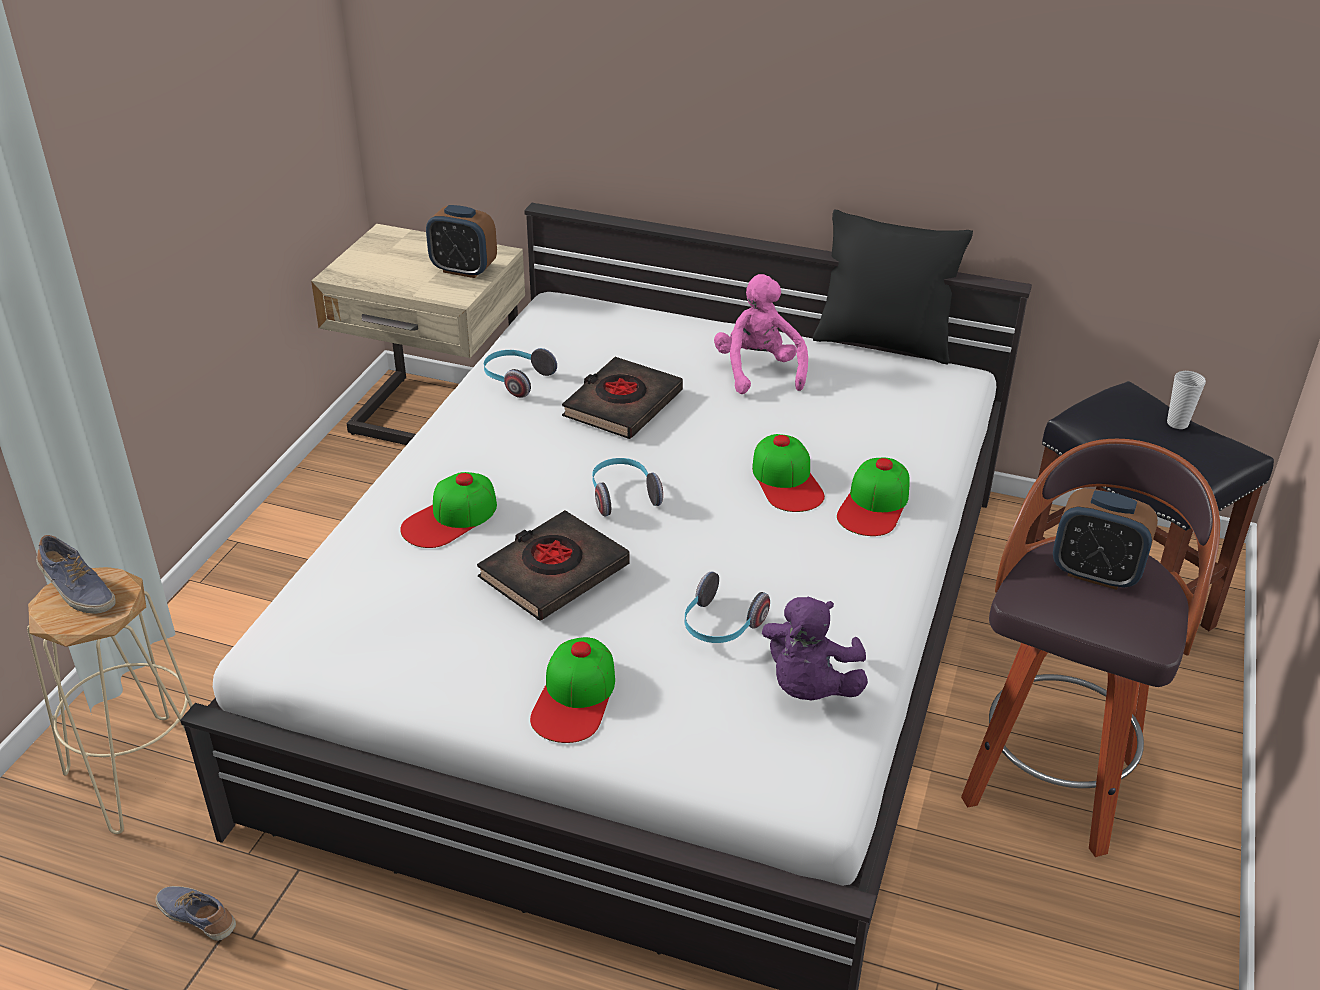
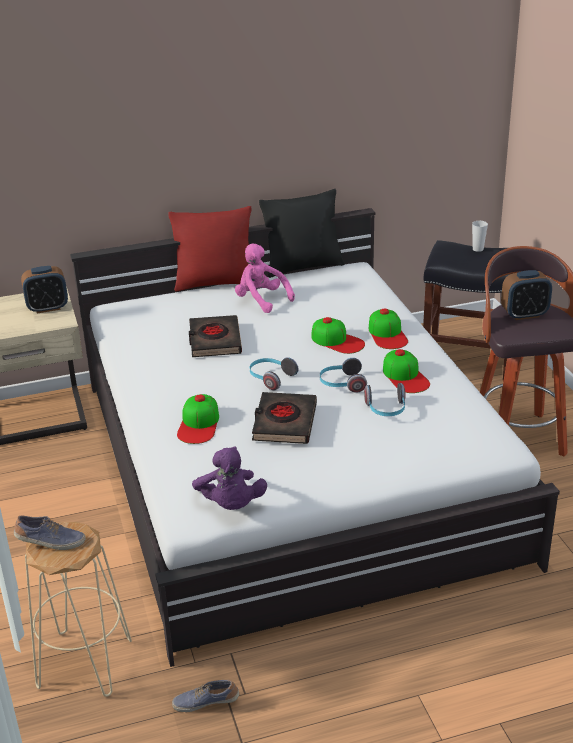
camera: 35 degrees left, 5 degrees down
(516, 380) = (142, 352): headphones -> headphones (342, 384)
(575, 697) = (362, 466): cap -> cap (405, 376)
(729, 319) = (215, 283): none -> red pillow
(809, 687) = (452, 414): purple plush toy -> purple plush toy (231, 505)

